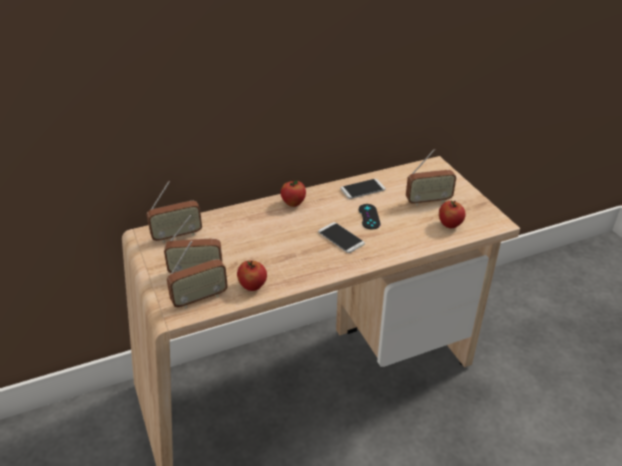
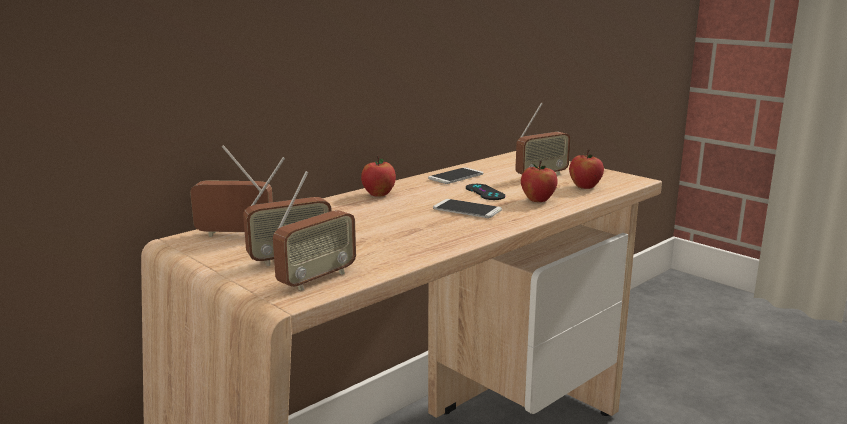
camera: 20 degrees left, 20 degrees down
(177, 235) = (234, 235): radio -> radio turned 135 degrees counterclockwise
(252, 286) = (387, 258): apple -> apple (538, 200)

